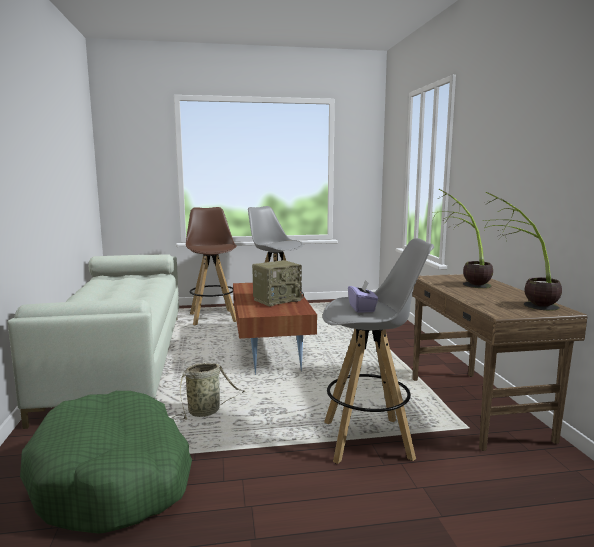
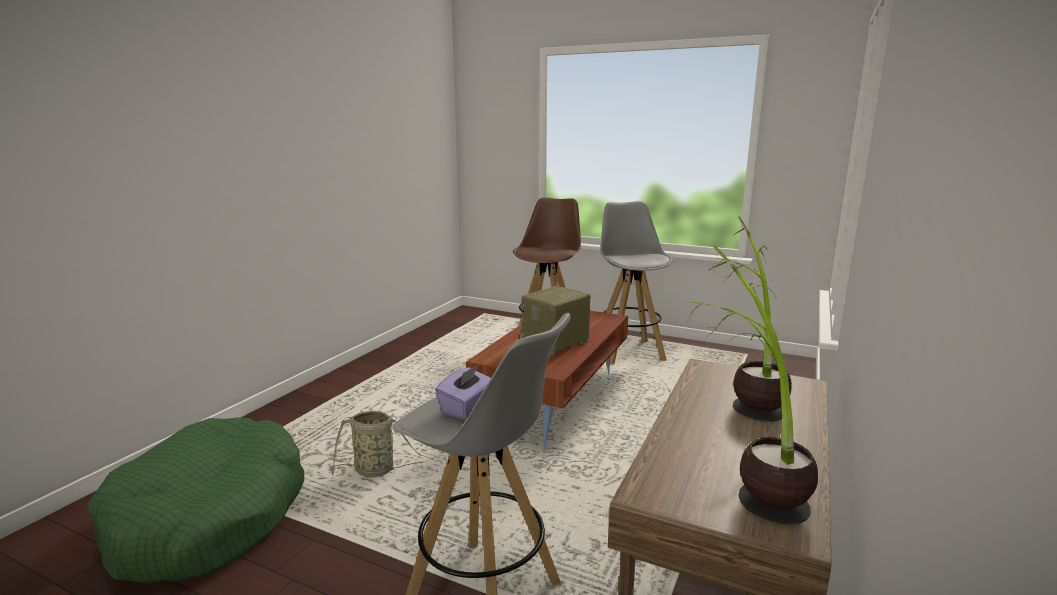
camera: 35 degrees right, 5 degrees up
(120, 359) = (392, 373): white sofa -> none
(277, 300) = (555, 344): radio -> radio turned 135 degrees clockwise

